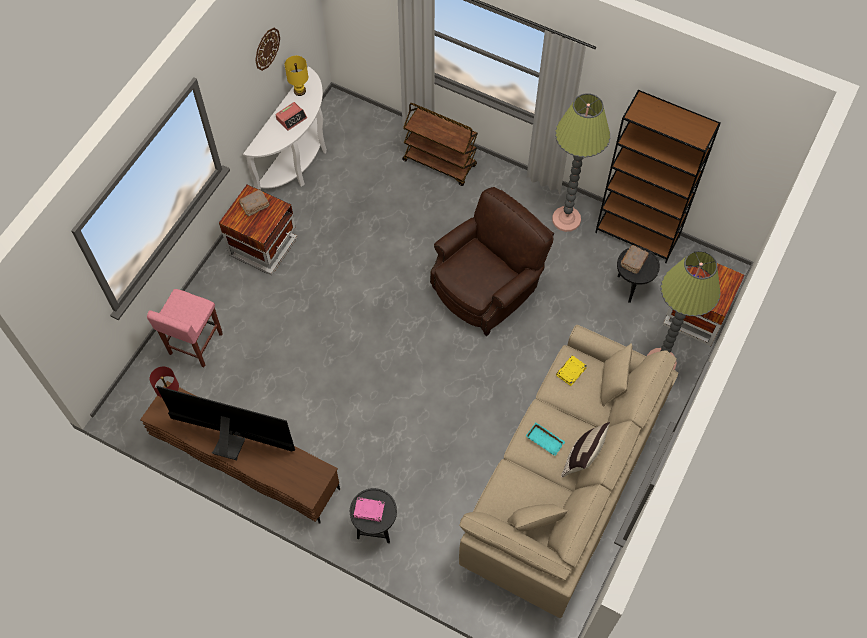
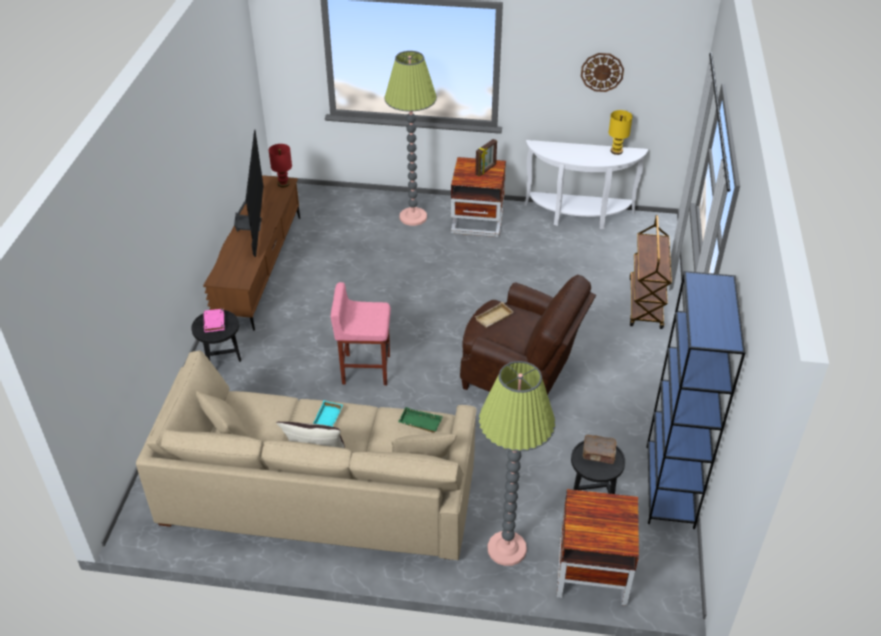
camera: 70 degrees right, 20 degrees down
(195, 344) = (360, 211): pink stool -> pink stool (365, 369)
(254, 206) = (486, 170): brown book -> picture frame
(291, 118) = (583, 154): alarm clock -> none
(466, 276) = (494, 318): none -> beige tray
(566, 219) = (646, 417): floor lamp -> floor lamp (413, 217)
(571, 372) = (419, 423): yellow book -> green tray
(638, 234) = (670, 486): brown bookcase -> blue bookcase

